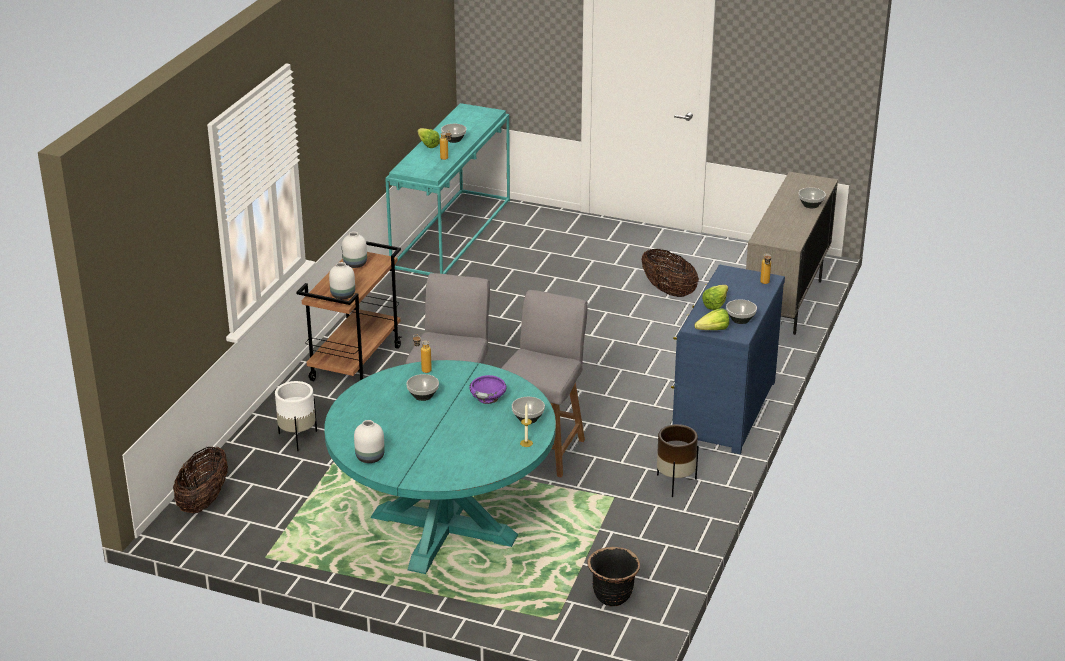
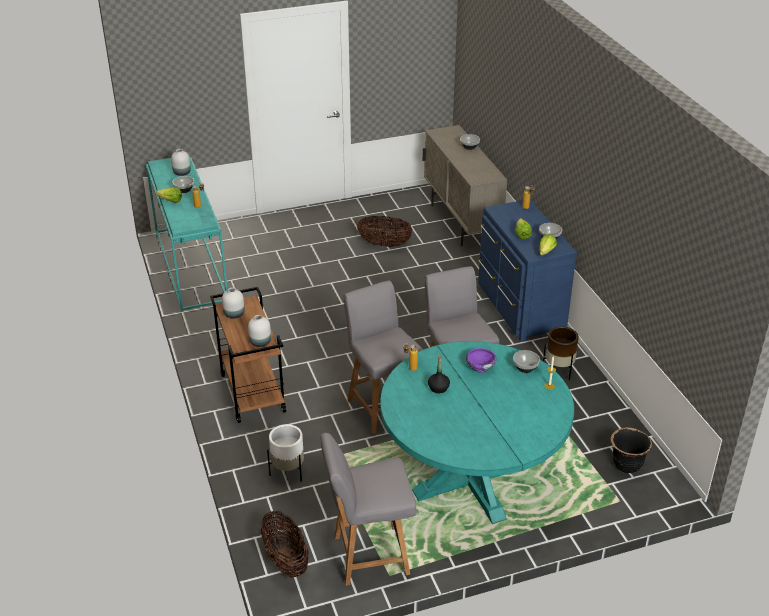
camera: 40 degrees left, 5 degrees up
(271, 534) = (369, 555): none -> grey chair
(369, 457) = (472, 453): white vase -> white vase (181, 173)
(422, 396) = (438, 388): bowl -> black bottle

